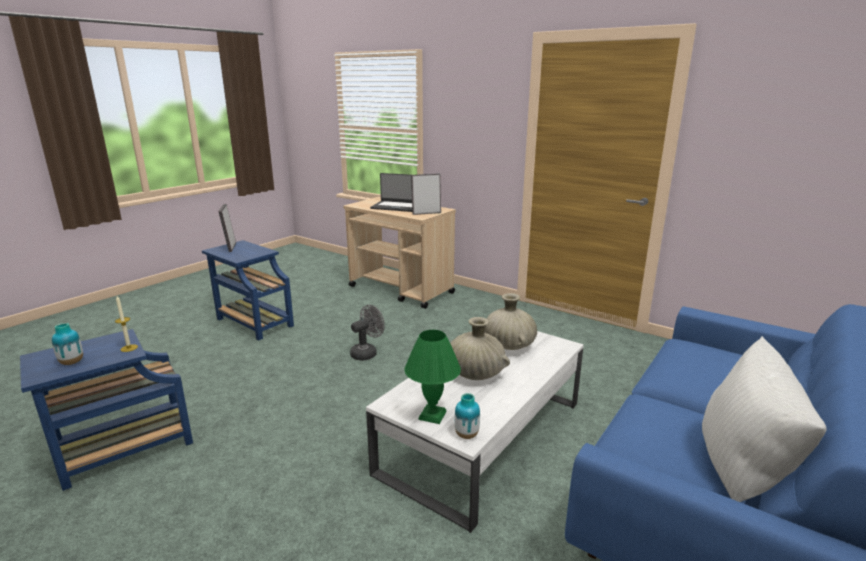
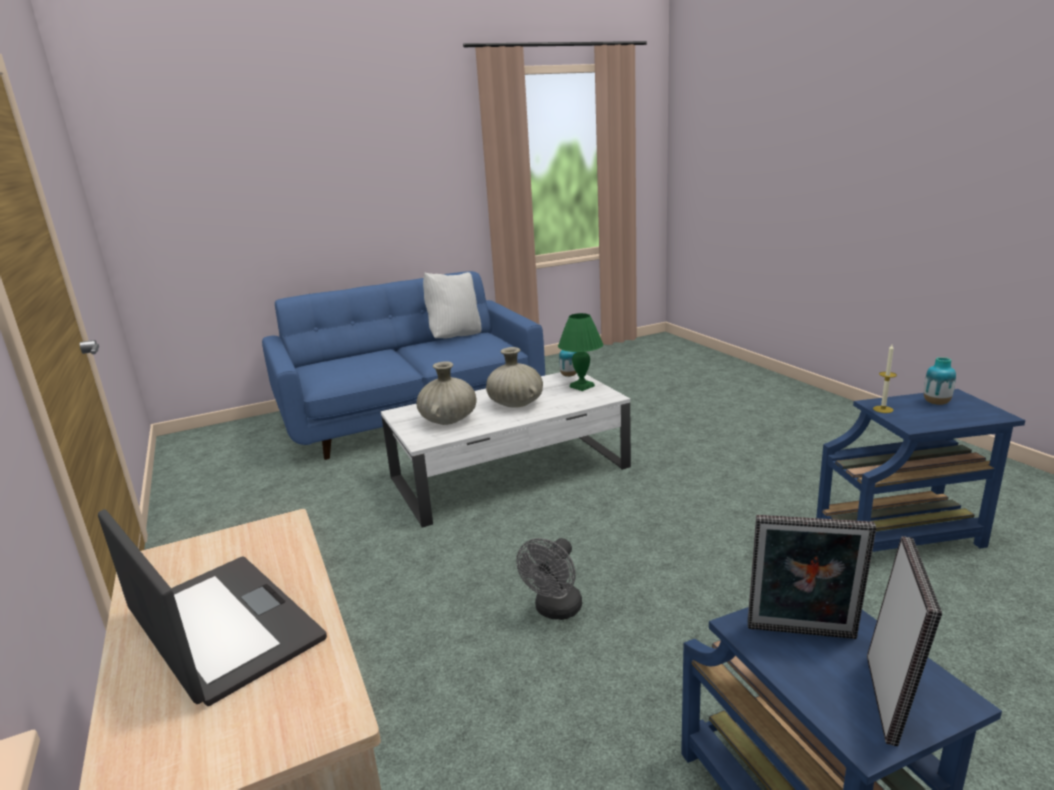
camera: 150 degrees left, 0 degrees up
(367, 353) = (555, 611): grey fan -> grey fan turned 45 degrees counterclockwise
(426, 213) = (233, 547): picture frame -> picture frame (801, 635)

